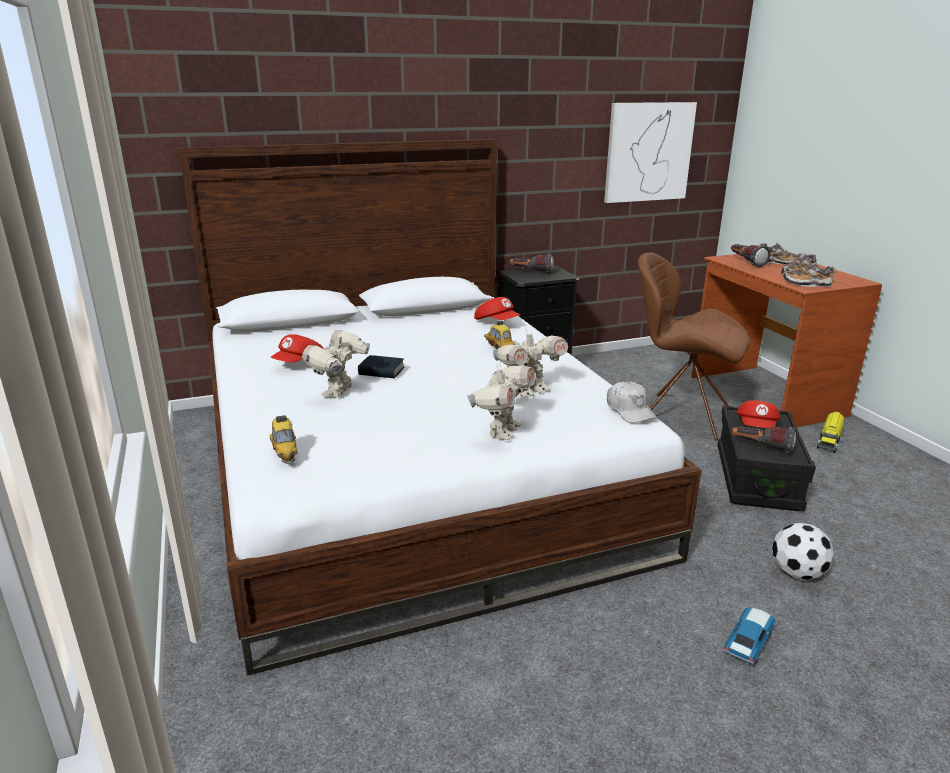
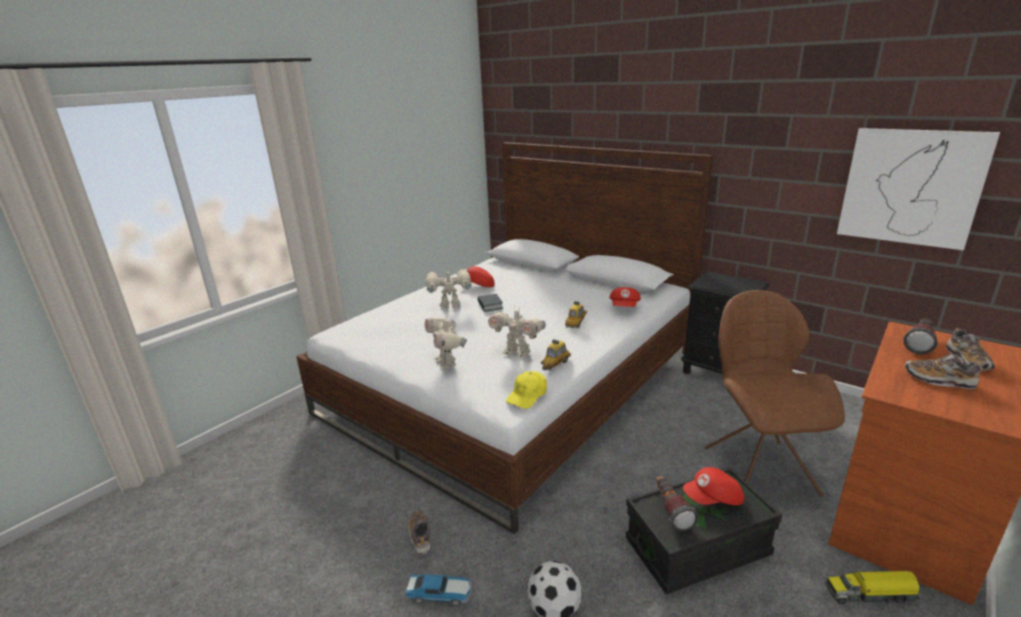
camera: 60 degrees right, 0 degrees up
(285, 453) = (367, 321): toy car -> toy car (555, 364)
(501, 431) = (447, 363): toy robot -> toy robot turned 75 degrees clockwise
(531, 272) = (725, 280): flashlight -> none
(630, 410) = (527, 395): white cap -> yellow cap
(806, 284) = (904, 391): shoe -> shoe (420, 537)

